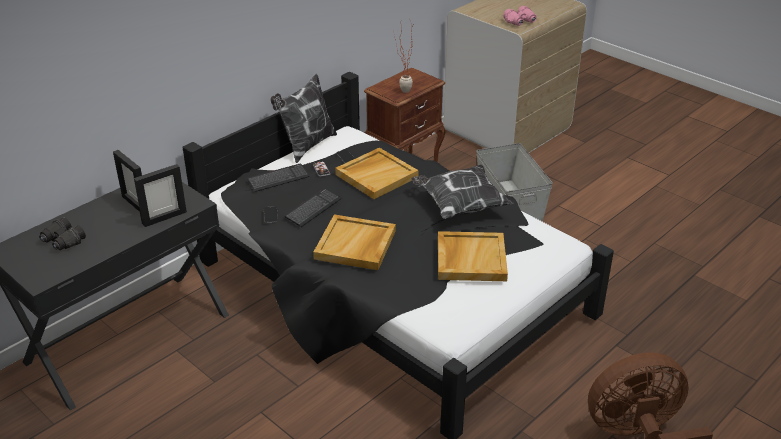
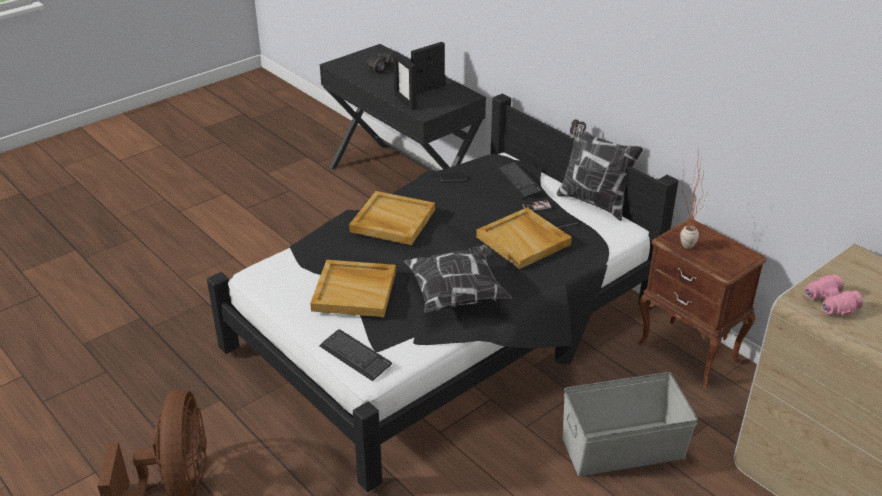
camera: 95 degrees right, 0 degrees up
(313, 208) = (461, 200): keyboard -> keyboard (355, 356)

